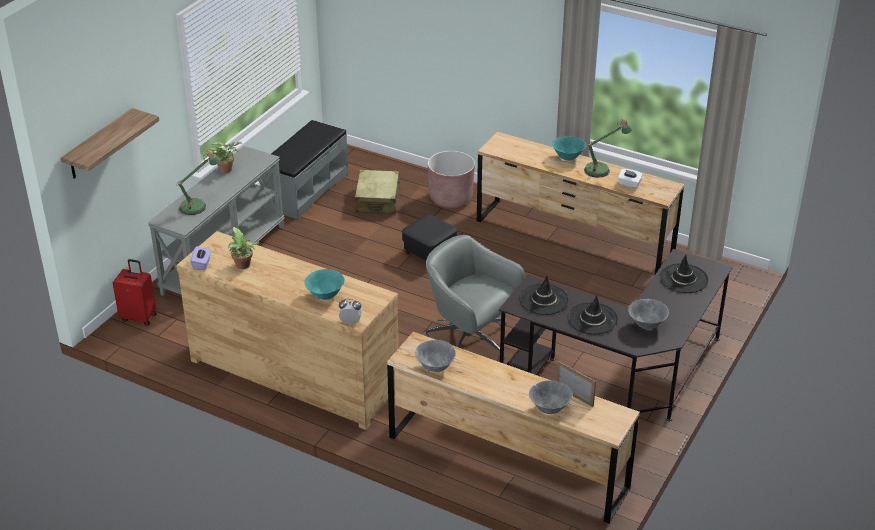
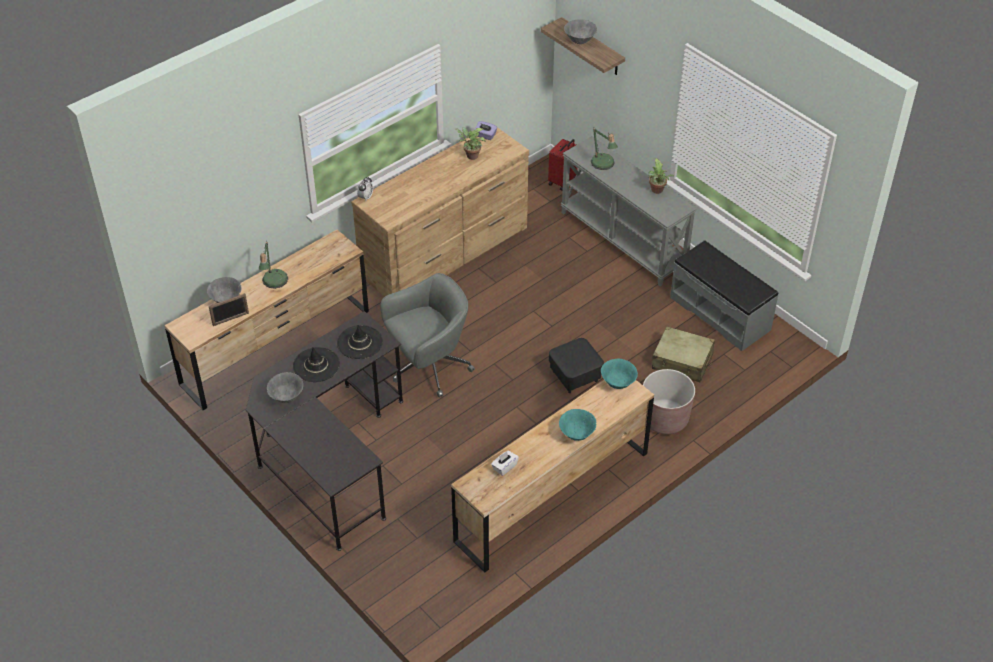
camera: 110 degrees right, 10 degrees up
(325, 295) = (407, 191): turquoise bowl -> turquoise bowl (618, 384)
(435, 367) = (312, 252): grey bowl -> grey bowl (580, 41)
(601, 170) = (541, 454): table lamp -> table lamp (274, 283)
(683, 279) = (333, 450): black hat -> none

